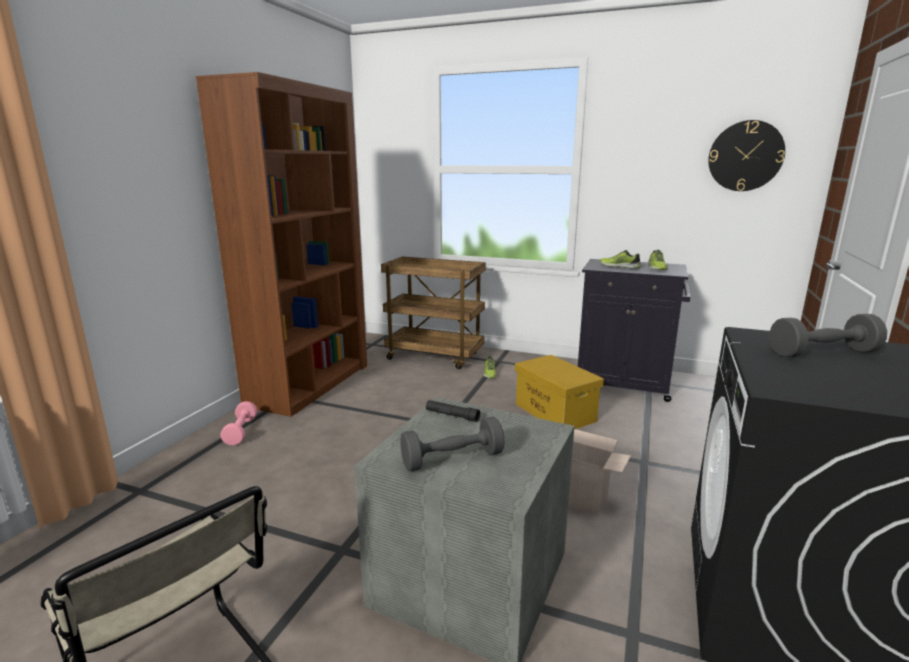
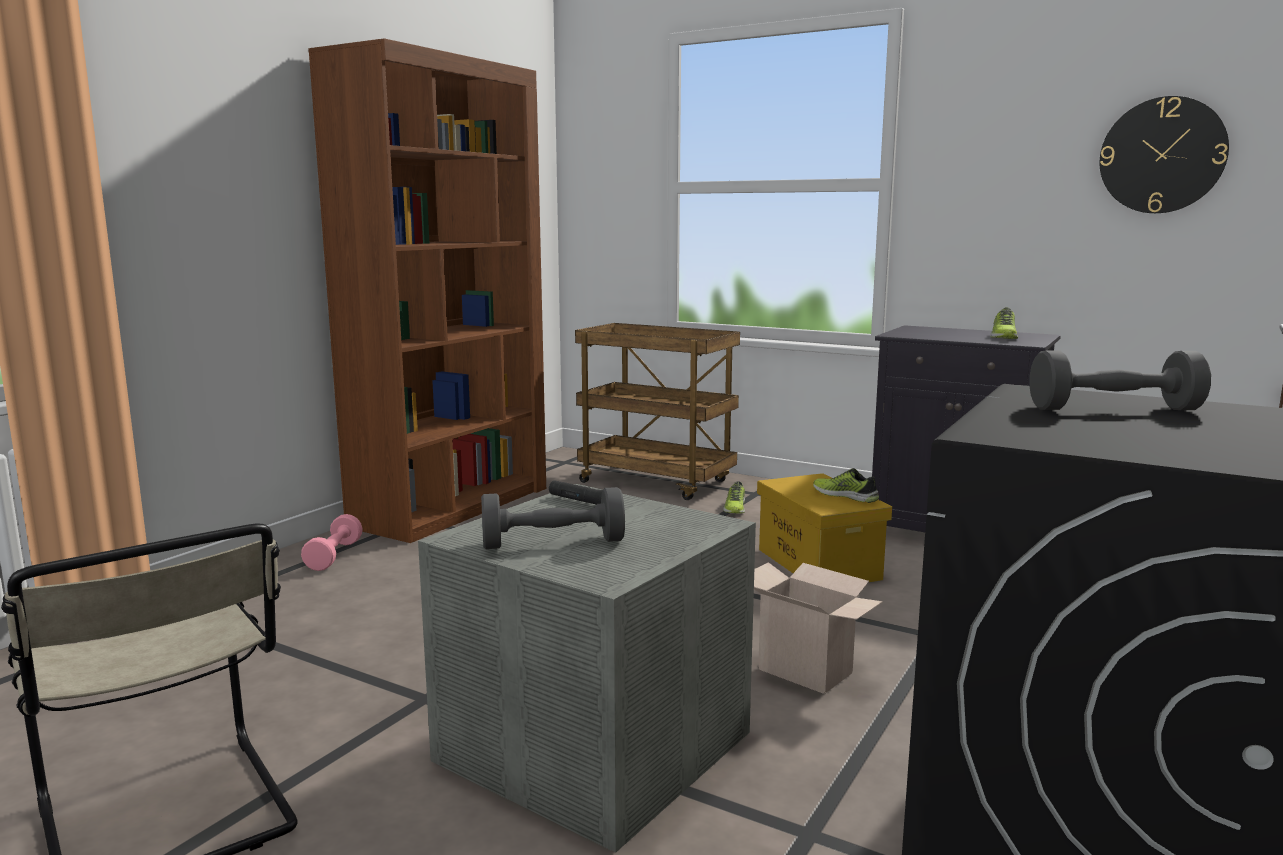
camera: 10 degrees right, 5 degrees down
(620, 266) = (942, 334): shoe -> shoe (845, 496)

